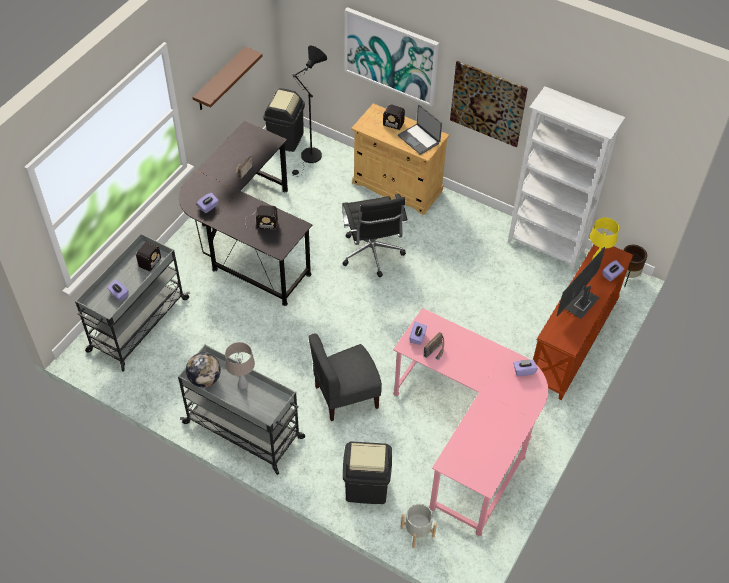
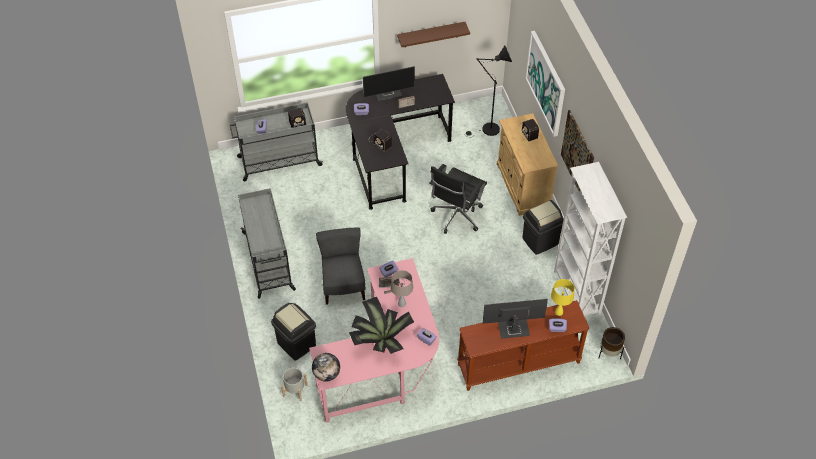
camera: 45 degrees right, 0 degrees up
(205, 379) = (252, 208): globe -> globe (327, 374)
(213, 172) = (388, 93): none -> monitor
(243, 384) = (268, 225): beige table lamp -> beige table lamp (402, 304)
(285, 139) = (486, 108): black trash can -> black trash can (540, 241)
(345, 396) = (343, 286): grey chair -> grey chair turned 60 degrees clockwise
(419, 139) = (534, 155): laptop -> none
(485, 404) = (380, 339): none -> potted plant

